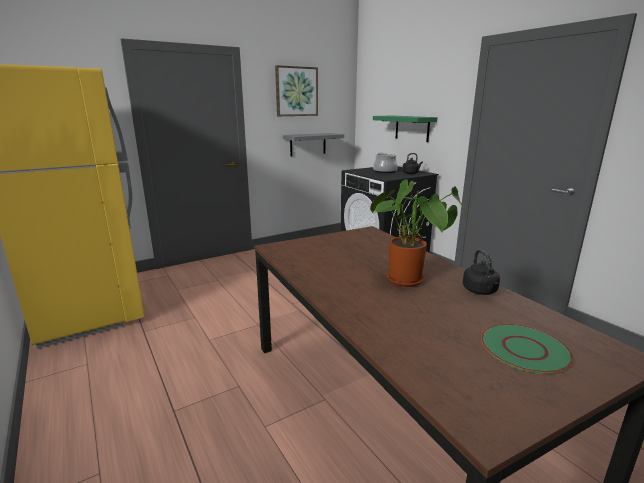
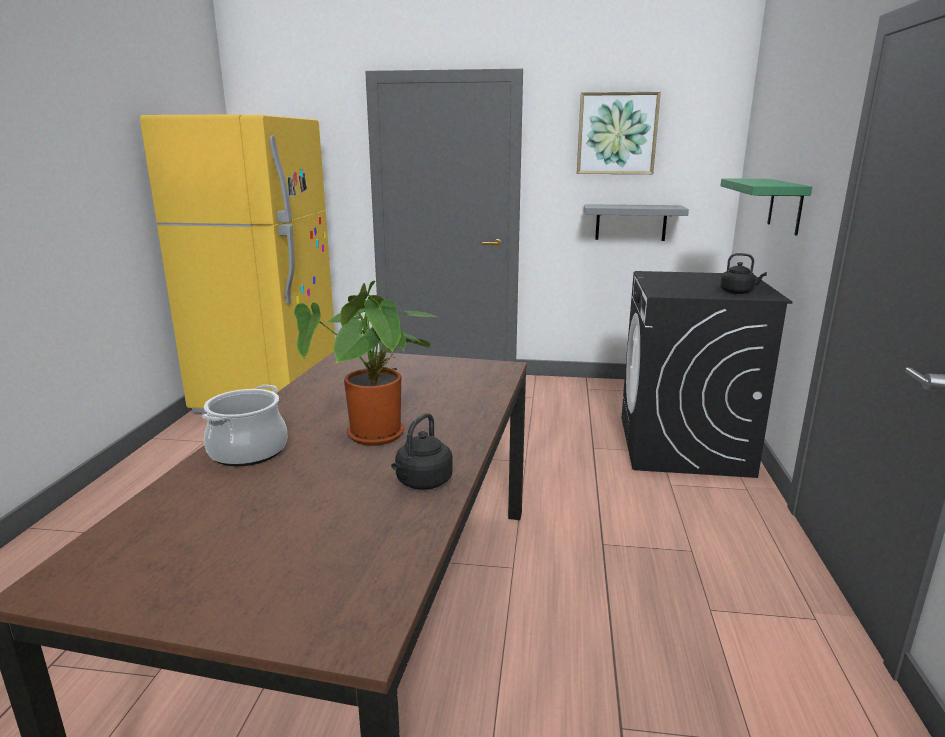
camera: 40 degrees right, 0 degrees up
(384, 171) = (700, 282): cooking pot -> cooking pot (248, 451)
(525, 349) = (277, 557): green plate -> none

